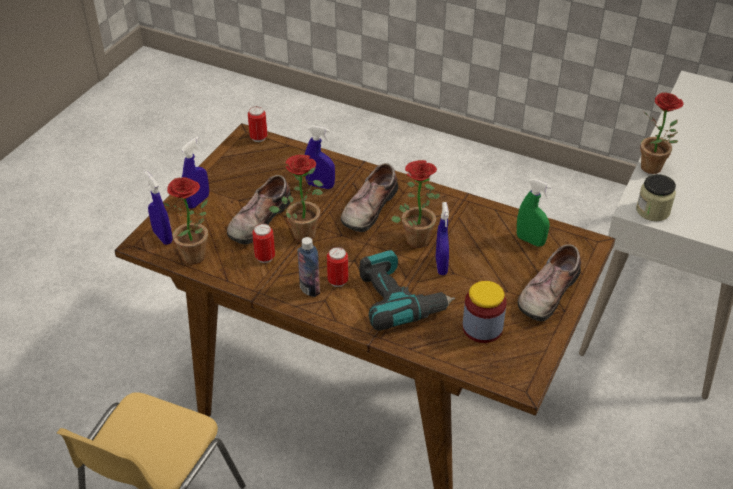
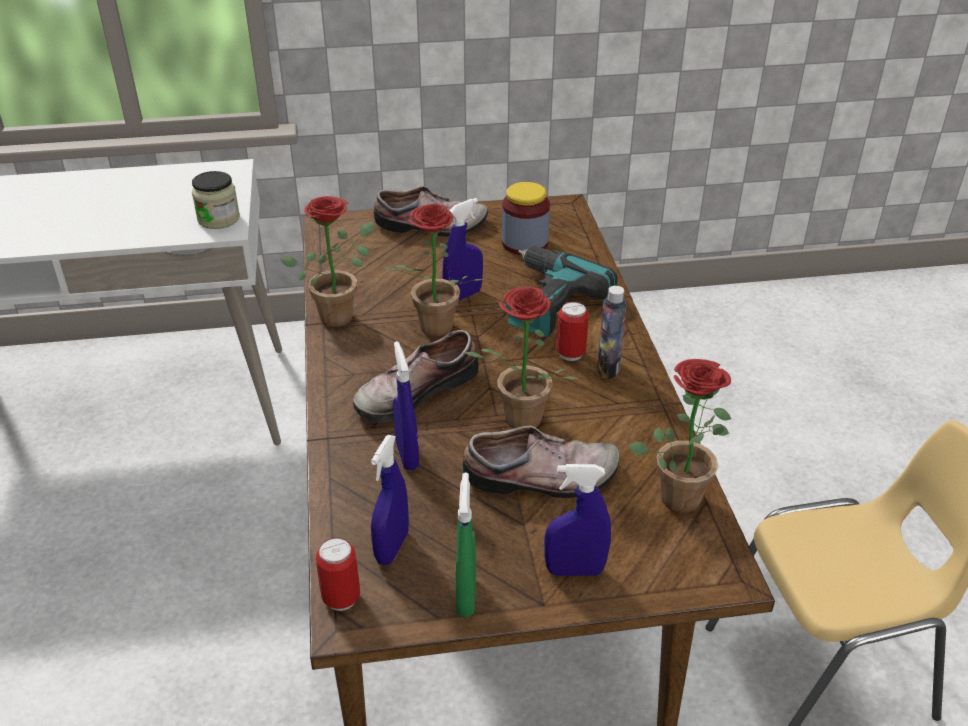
camera: 125 degrees left, 5 degrees down
(162, 237) = (687, 558): blue spray bottle -> blue spray bottle (392, 547)
(265, 257) = (603, 430): can -> none
(367, 207) = (413, 390): shoe -> shoe turned 150 degrees clockwise
(530, 240) = (358, 257): green spray bottle -> green spray bottle (466, 596)
(654, 170) = (133, 235): potted plant -> potted plant (340, 314)

